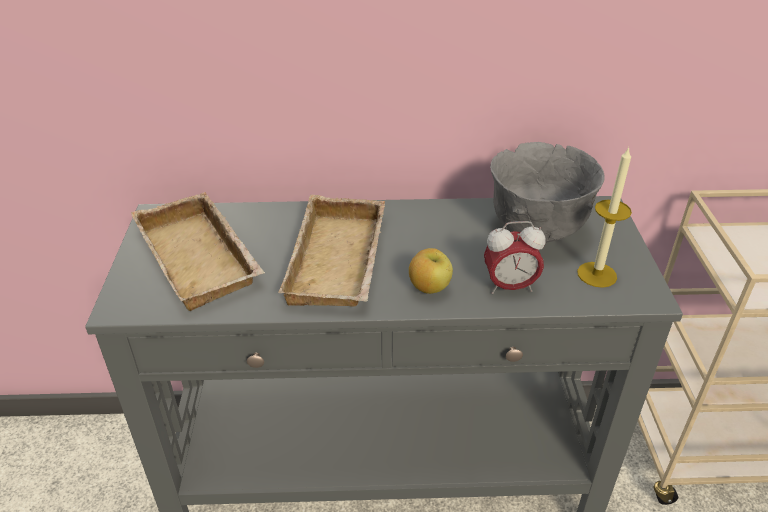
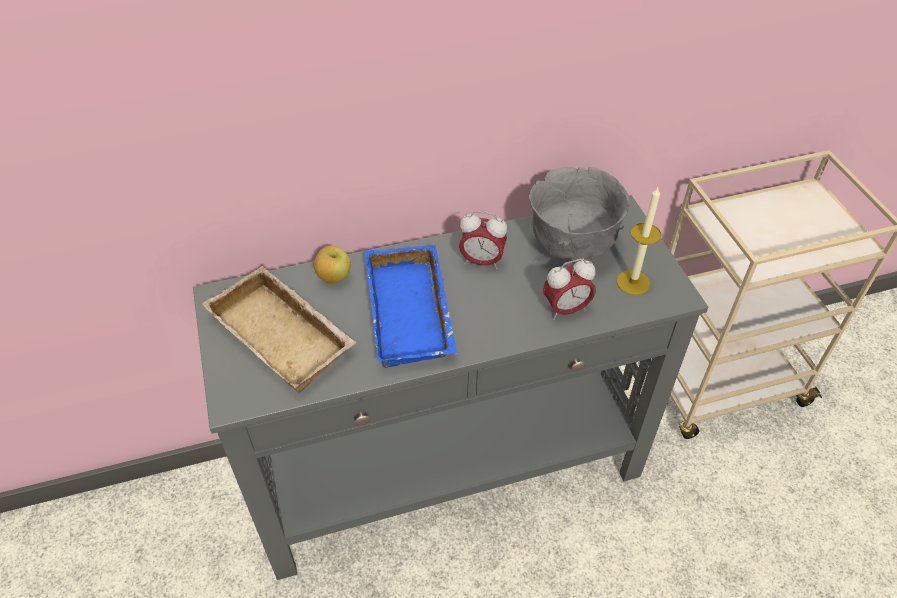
camera: 15 degrees left, 10 degrees up
(341, 261) = (413, 313): beige tray -> blue tray
(429, 288) = (499, 325): apple -> apple (334, 278)
(432, 228) = (481, 261): none -> alarm clock

